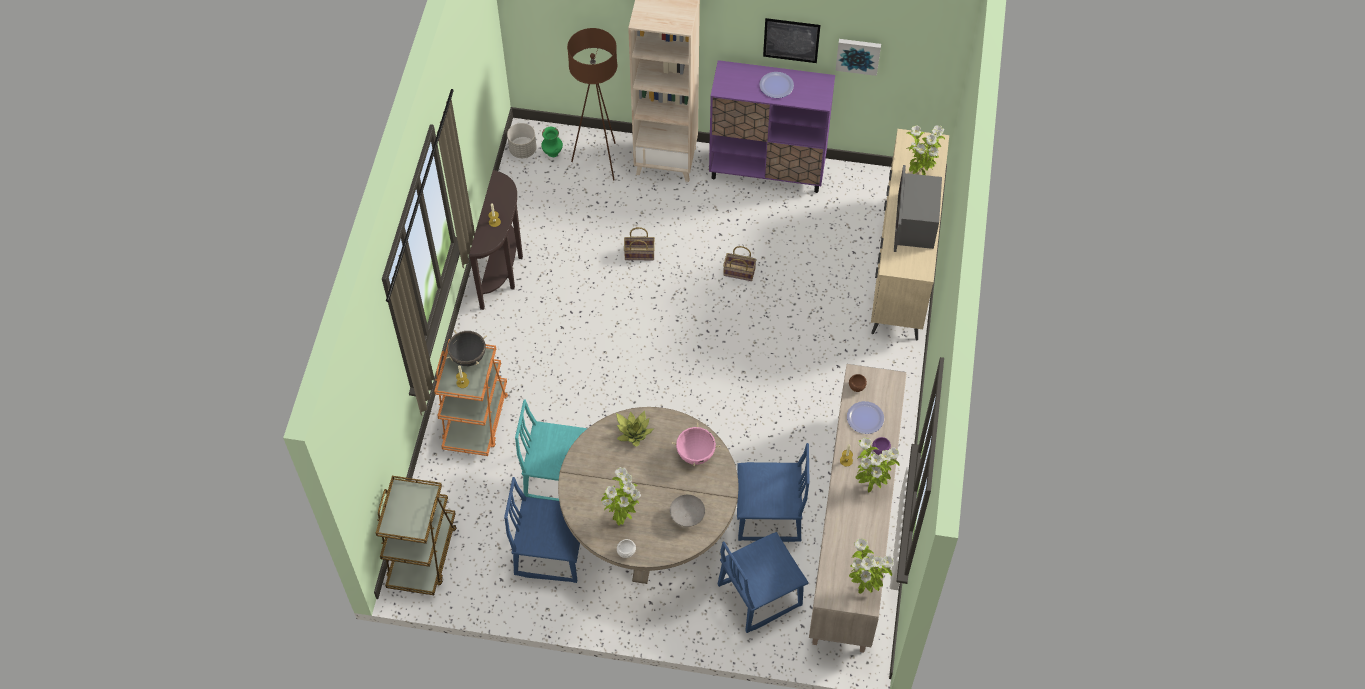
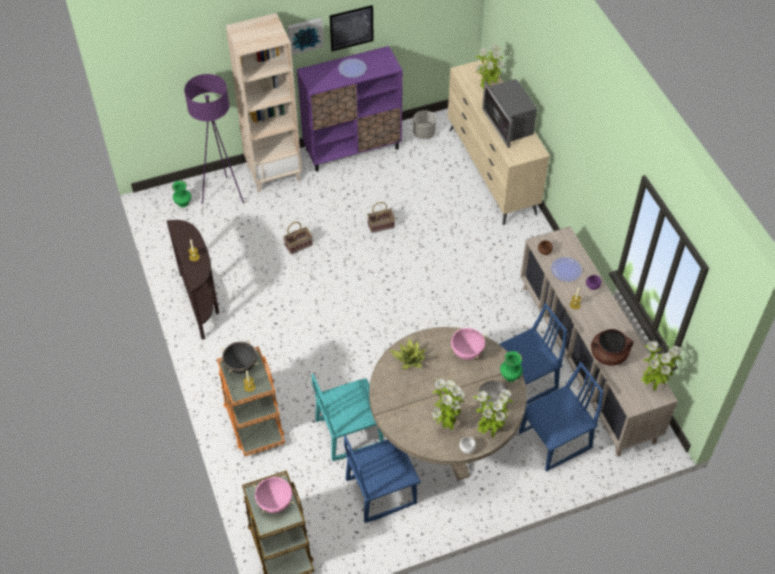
camera: 30 degrees left, 5 degrees down
(412, 508) = (275, 503): none -> pink cooking pot
(523, 150) = (158, 211): grey planter -> grey planter (424, 133)
(599, 161) = (223, 195): brown floor lamp -> purple floor lamp
(720, 502) = (509, 377): none -> green vase
(759, 594) = (555, 441): blue chair -> blue chair turned 150 degrees counterclockwise
(842, 531) = (608, 355): none -> brown cooking pot
(858, 55) = (403, 21): picture -> picture (305, 35)
(871, 485) = (604, 313): potted plant -> potted plant (489, 431)

